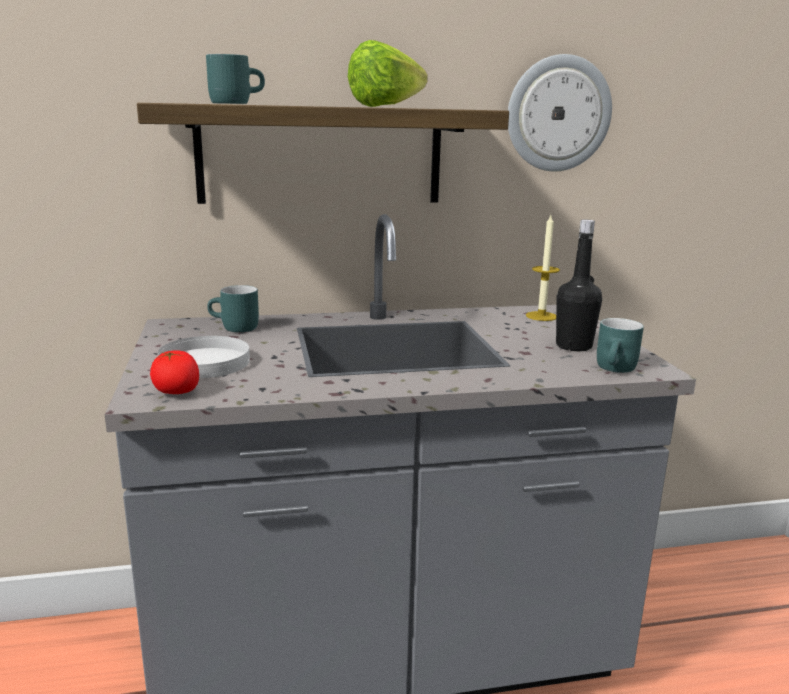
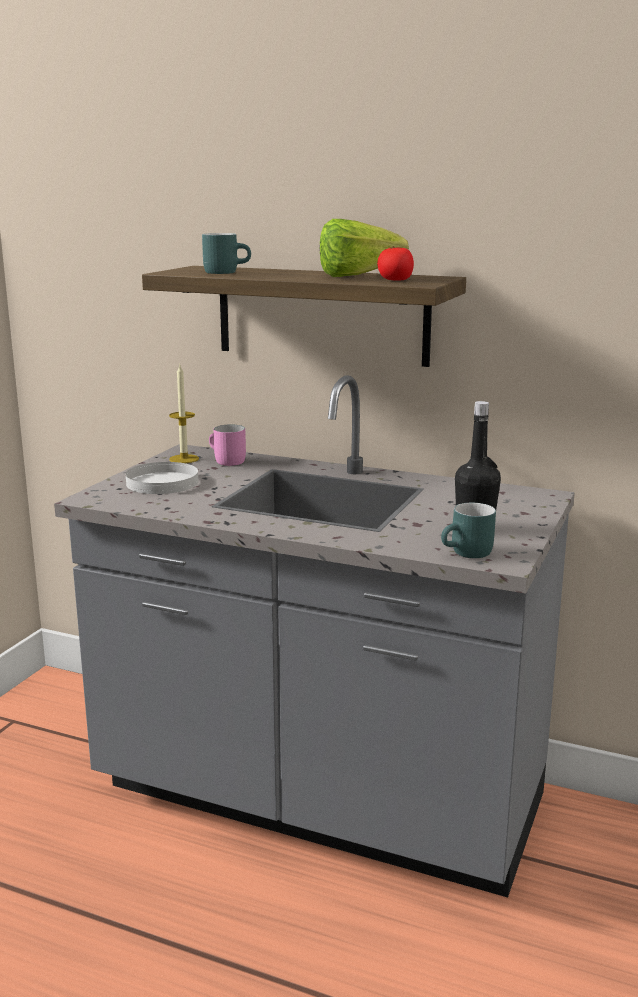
camera: 35 degrees right, 0 degrees up
(176, 392) = (112, 498): tomato -> tomato (395, 280)
(234, 328) = (225, 461): turquoise mug -> pink mug
(541, 316) = (508, 497): candle -> candle (184, 459)
(558, 114) = (560, 283): wall clock -> none

